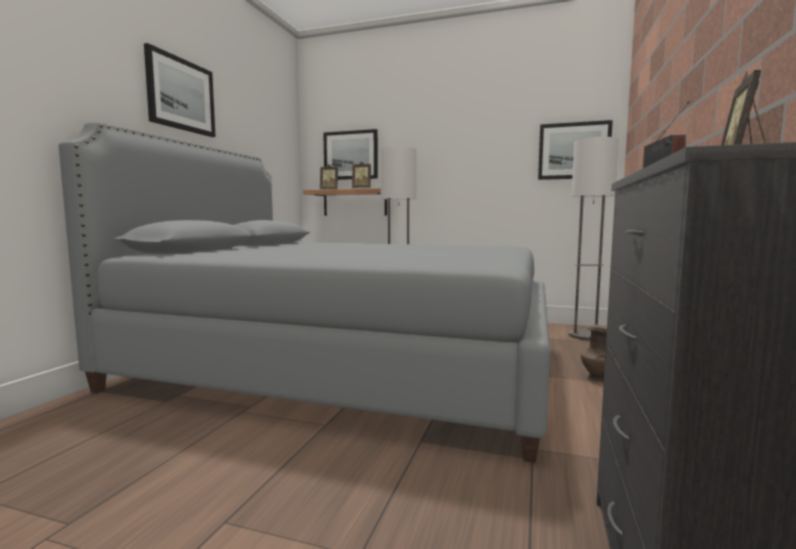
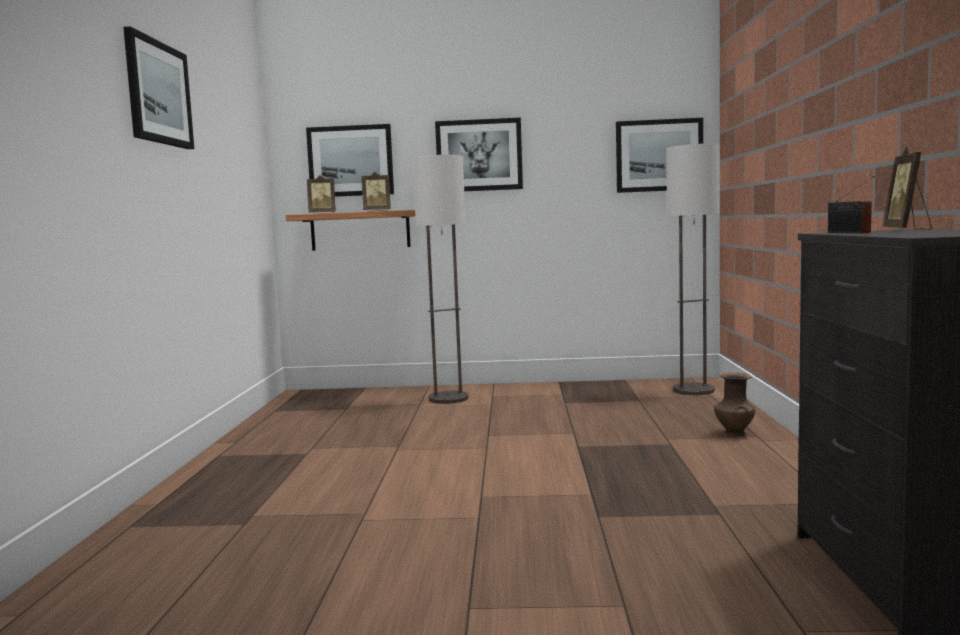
camera: 15 degrees left, 0 degrees up
(347, 365) = (436, 456): grey bed -> none
(436, 151) = (479, 155): none -> picture

